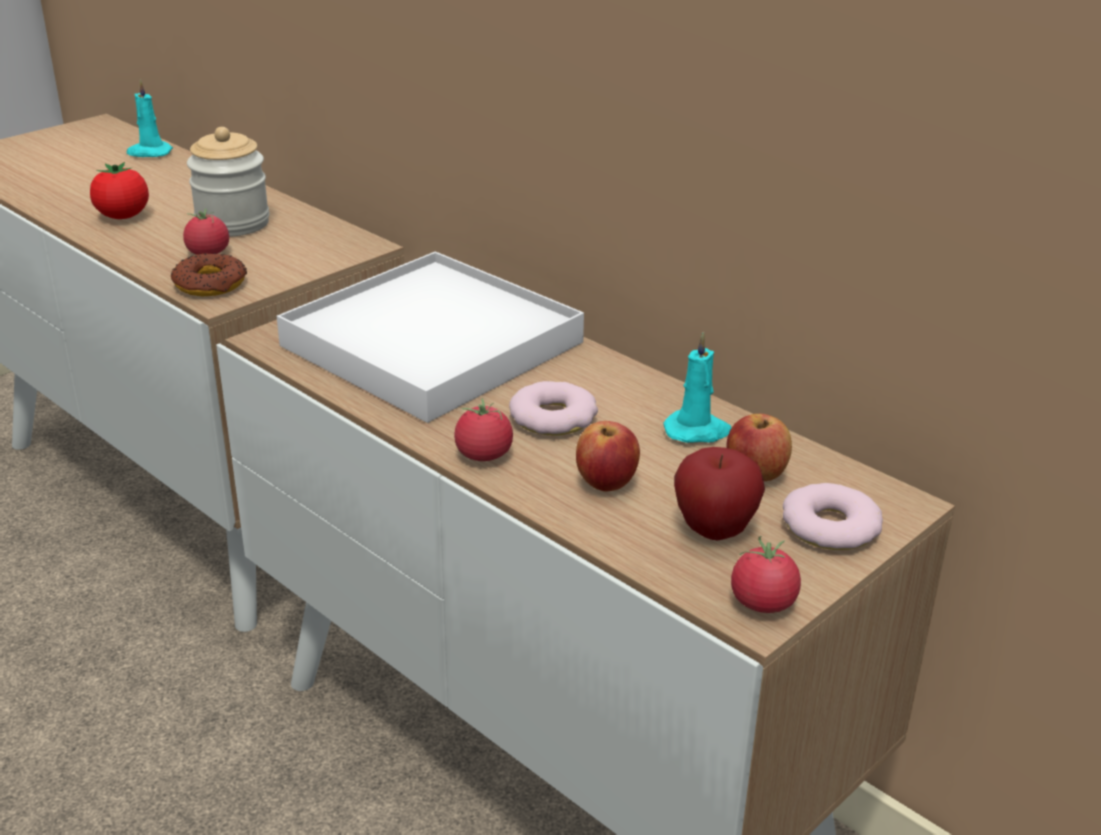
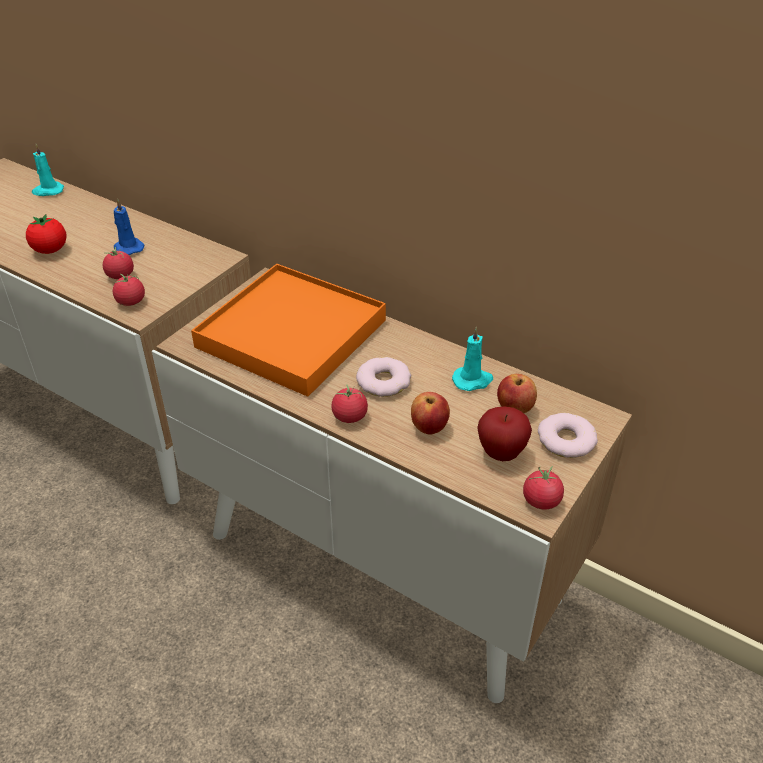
camera: 10 degrees left, 10 degrees up
(210, 284) = (131, 301): donut -> tomato
(233, 223) = (128, 248): jar -> blue candle
(433, 344) = (292, 333): white tray -> orange tray

